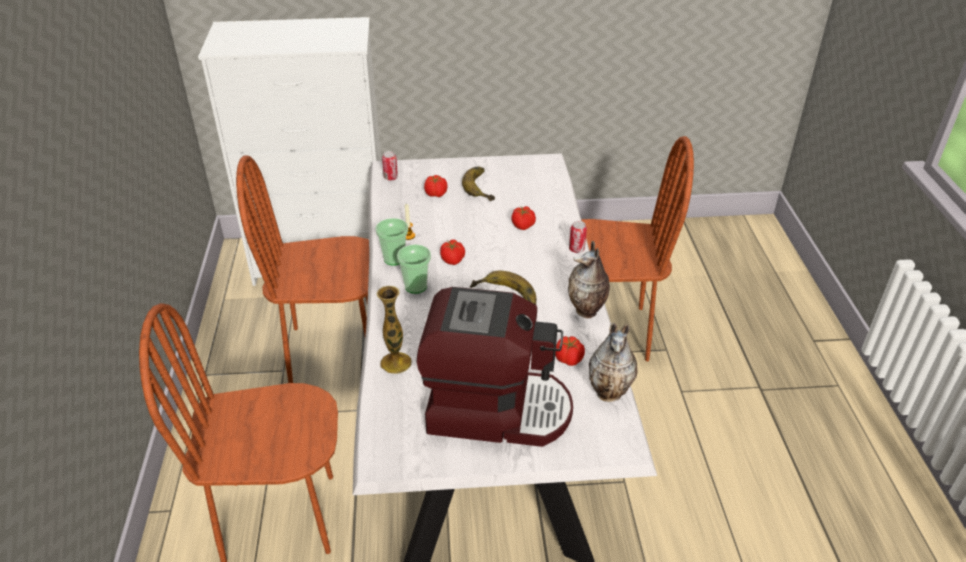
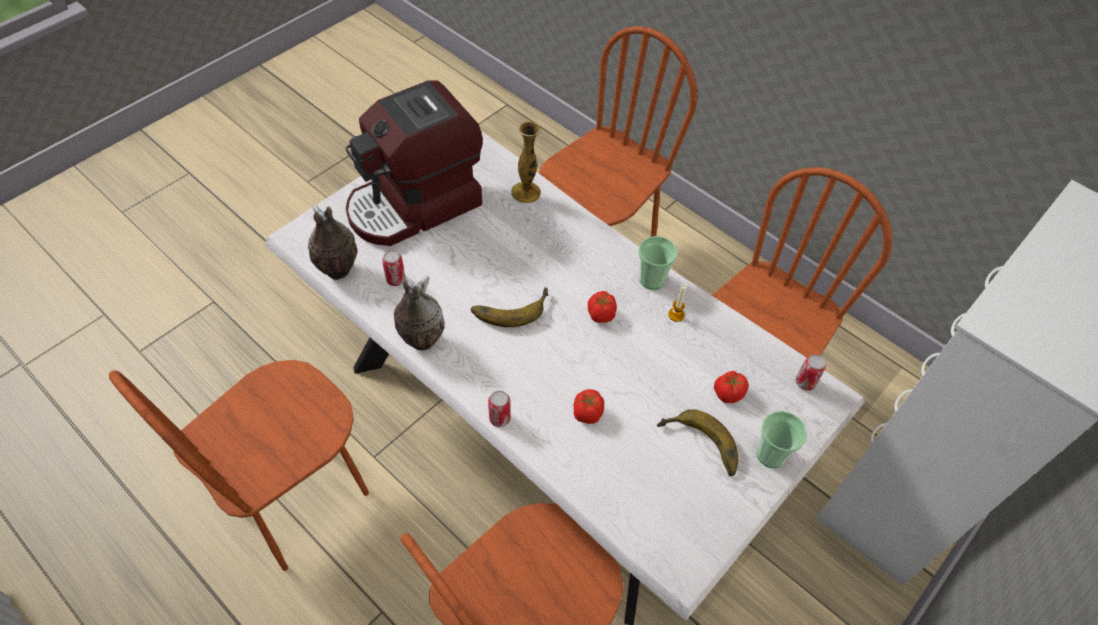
camera: 135 degrees right, 15 degrees up
(416, 286) = (596, 264): cup -> cup (771, 455)
(569, 360) = (395, 279): tomato -> can
(704, 492) = (296, 497): none -> brown chair

